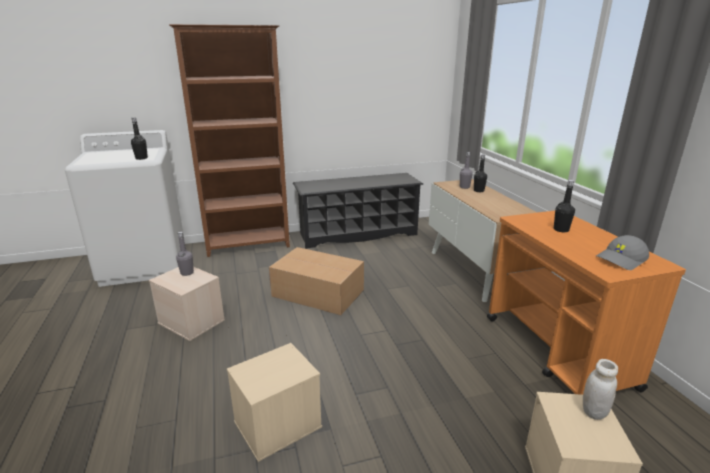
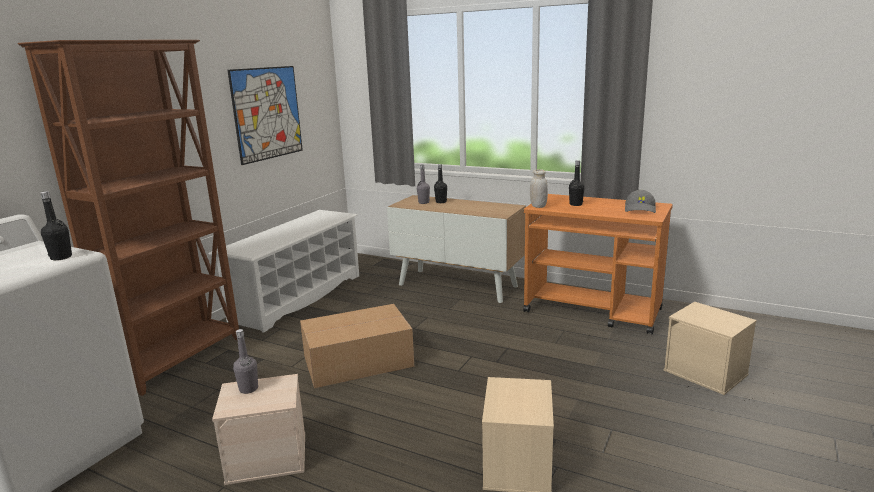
camera: 45 degrees left, 5 degrees down
(357, 234) = (298, 297): black shoe rack -> white shoe rack
(368, 87) = (267, 113): none -> picture
(594, 411) = (705, 310): white jar -> white jar (538, 206)

